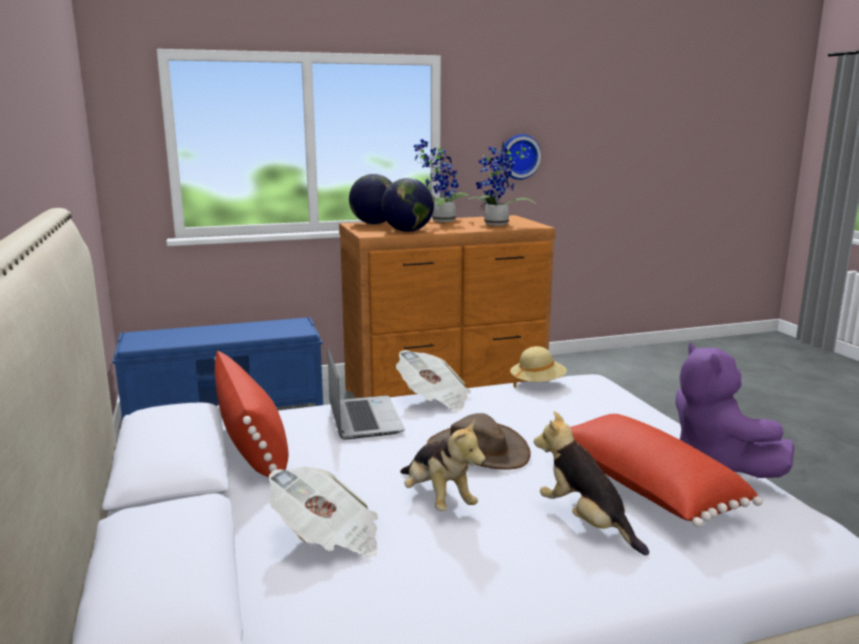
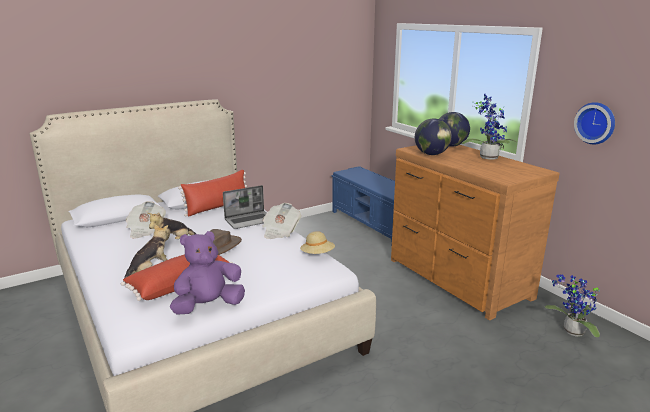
camera: 75 degrees right, 5 degrees up
(496, 225) = (492, 170): potted plant -> potted plant (571, 332)

